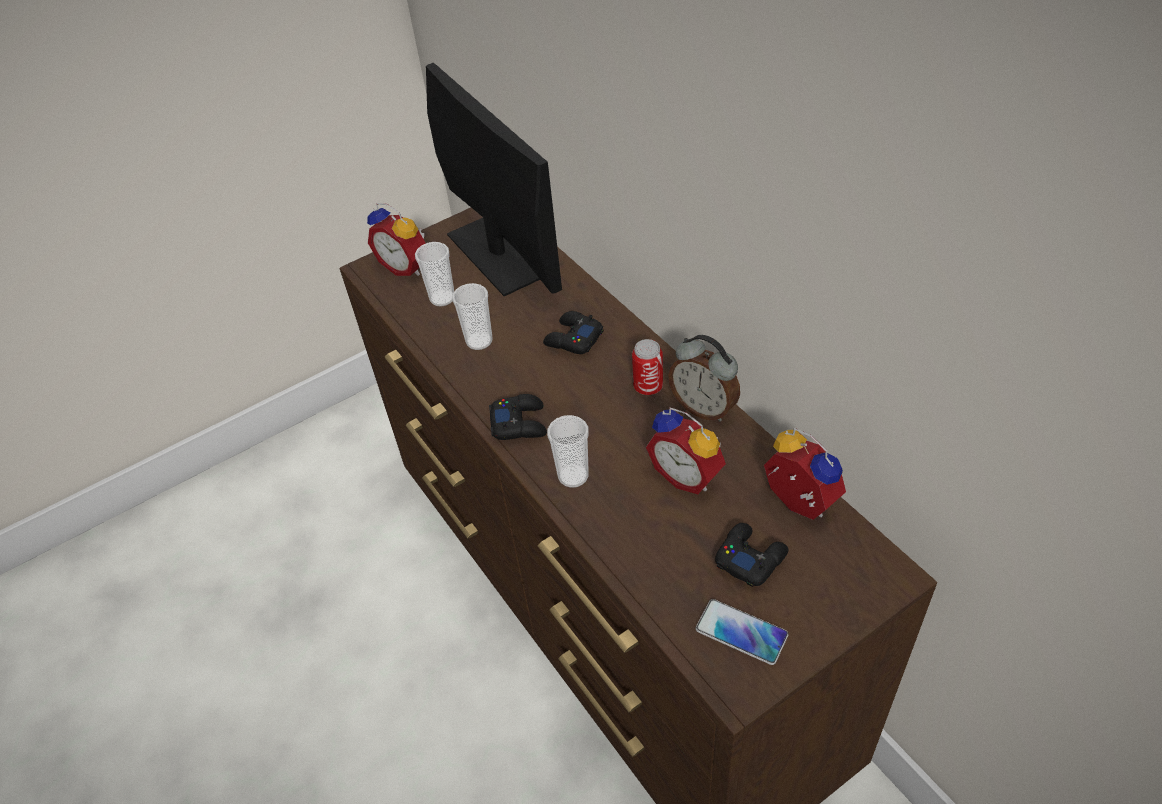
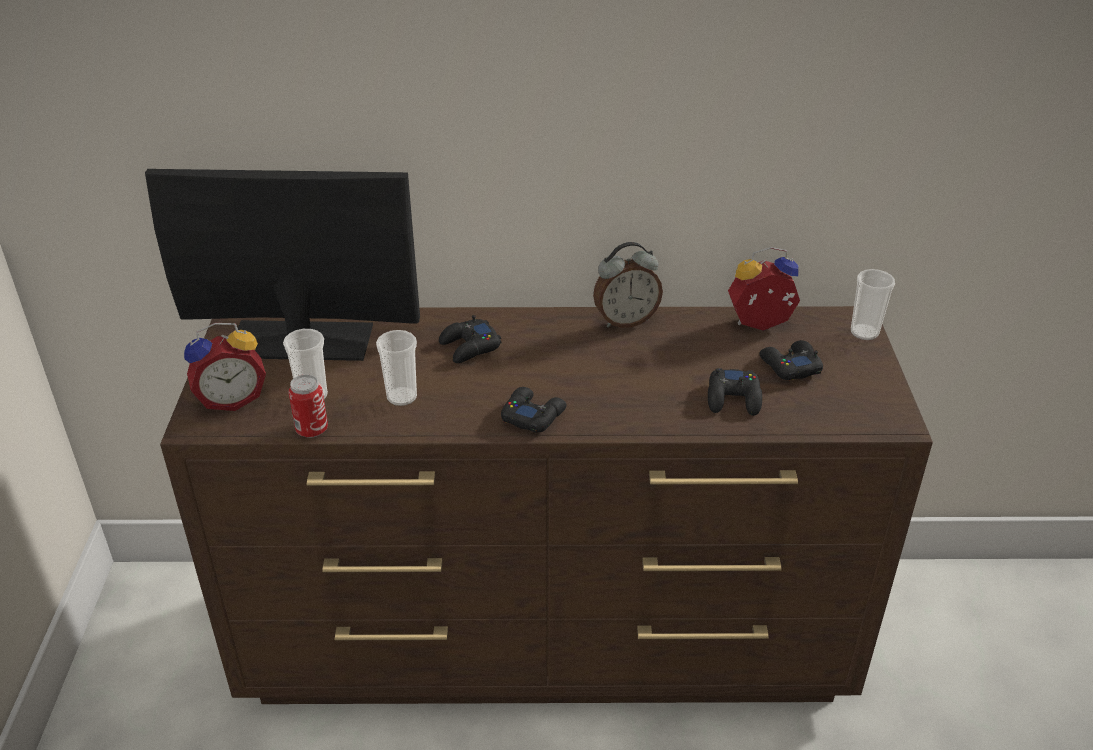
camera: 60 degrees left, 10 degrees down
(573, 476) = (625, 411): cup -> cup (864, 332)
(648, 387) = (572, 335): can -> can (312, 430)
(658, 540) = (734, 398): none -> black game controller
(688, 475) = (684, 357): alarm clock -> none
(741, 632) = (851, 399): phone -> none

